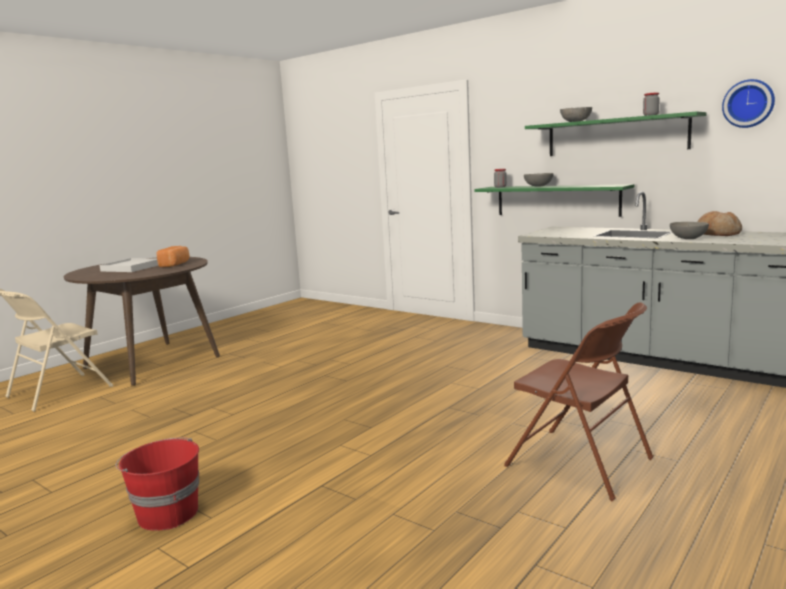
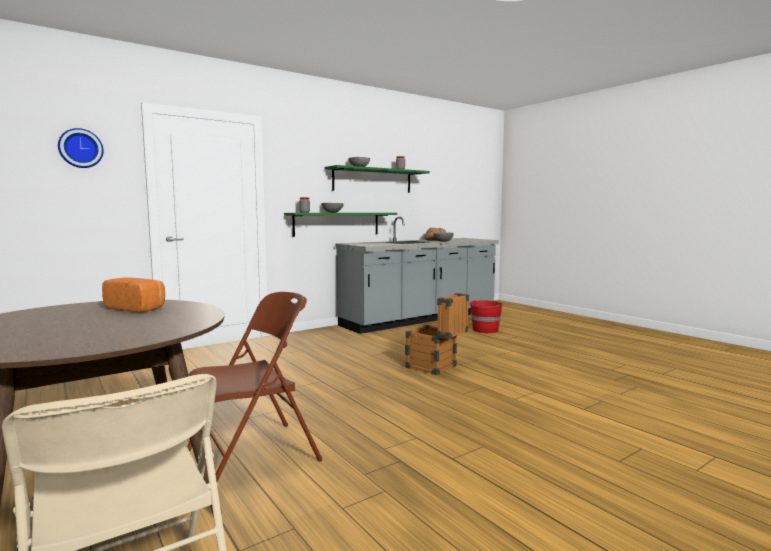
camera: 75 degrees left, 5 degrees down
(131, 268) = (81, 324): white tray -> none
(167, 513) = (640, 468): red bucket -> red bucket (485, 330)
(423, 398) = (436, 368): none -> crate
(578, 462) = (555, 352): brown chair -> brown chair (253, 455)
(748, 103) = (431, 170): wall clock -> wall clock (80, 148)

